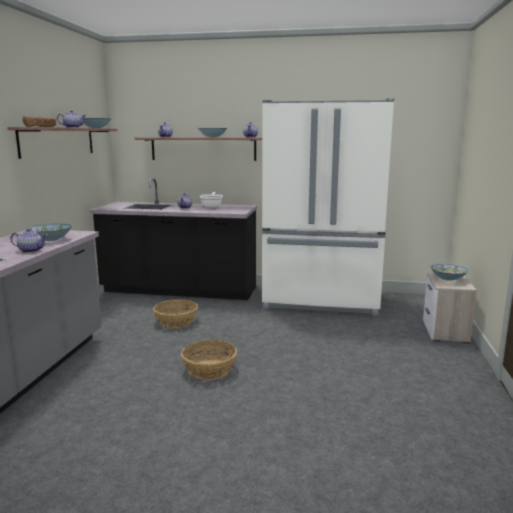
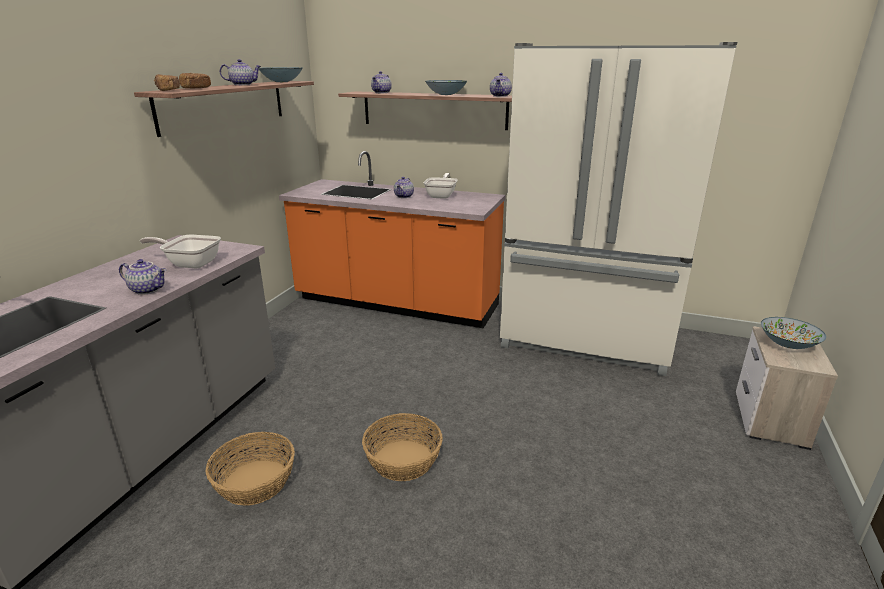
camera: 10 degrees right, 10 degrees up
(51, 240) = (190, 263): bowl -> frying pan
(176, 321) = (379, 360): basket -> basket (255, 481)
(179, 290) = (396, 304): black counter -> orange counter

